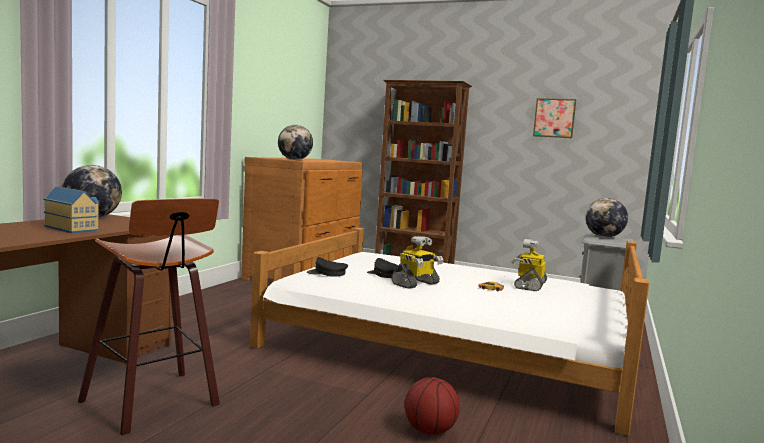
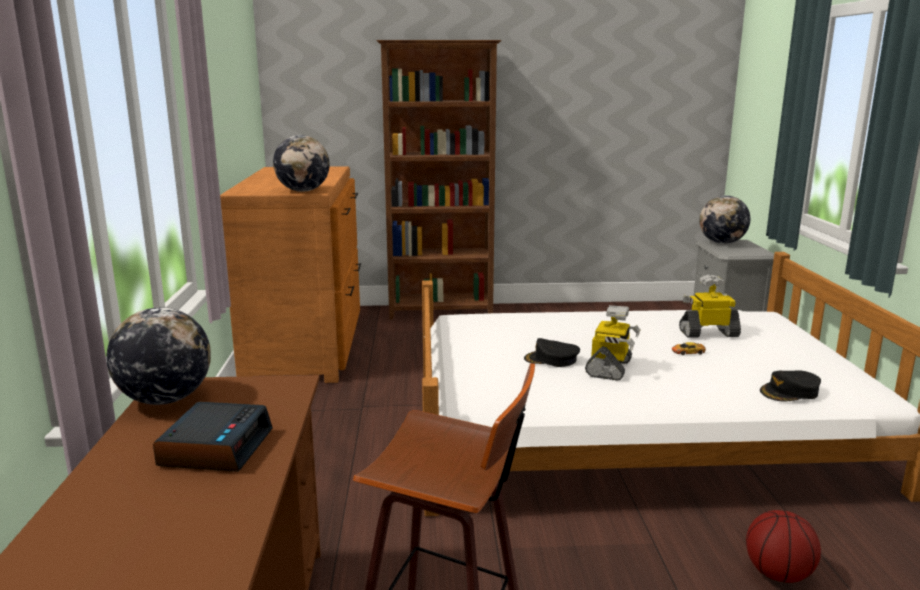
camera: 25 degrees left, 10 degrees up
(73, 228) = (216, 447): toy house -> alarm clock
(327, 273) = (488, 379): black cap -> black cap (790, 392)
(529, 286) = (708, 333): toy robot -> toy robot turned 90 degrees clockwise
(554, 118) = (608, 83): picture -> none

